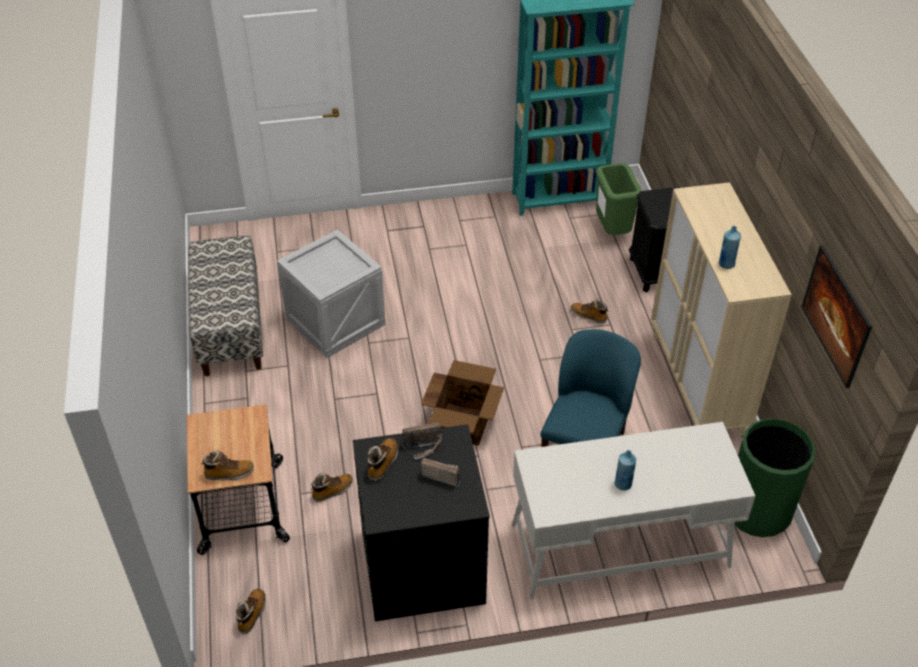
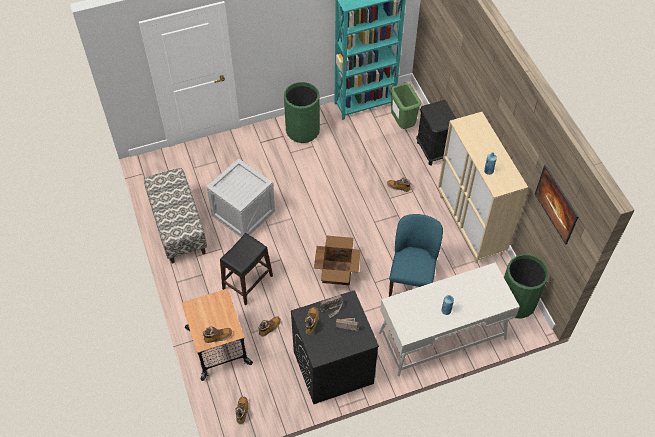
camera: 10 degrees left, 10 degrees up
(316, 419) = (248, 282): none -> black stool
(455, 223) = (303, 130): none -> green trash can

